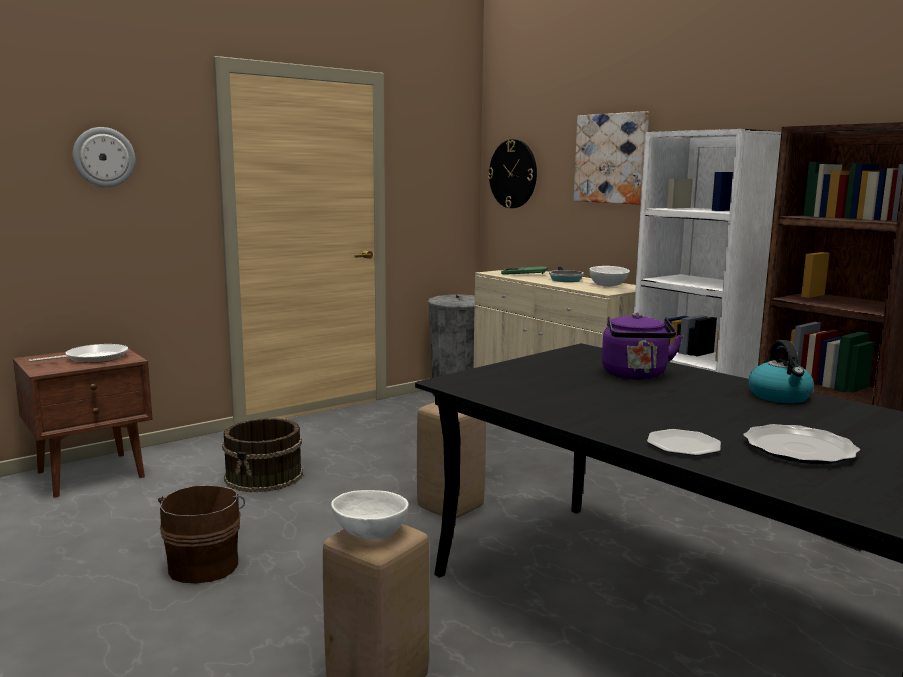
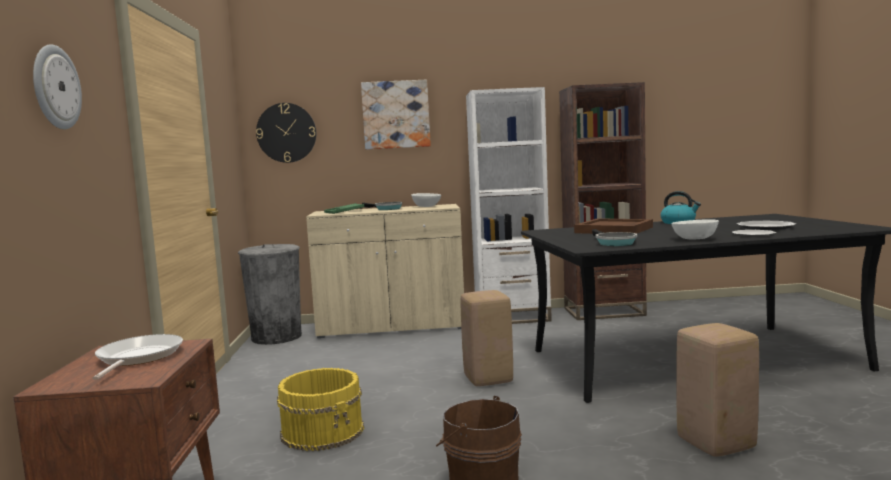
camera: 55 degrees left, 5 degrees down
(264, 476) = (323, 431): brown bucket -> yellow bucket
(370, 533) = (717, 330): white bowl -> white bowl (695, 239)
(505, 387) = (613, 243): none -> frying pan
(635, 375) = (614, 230): purple kettle -> brown tray

